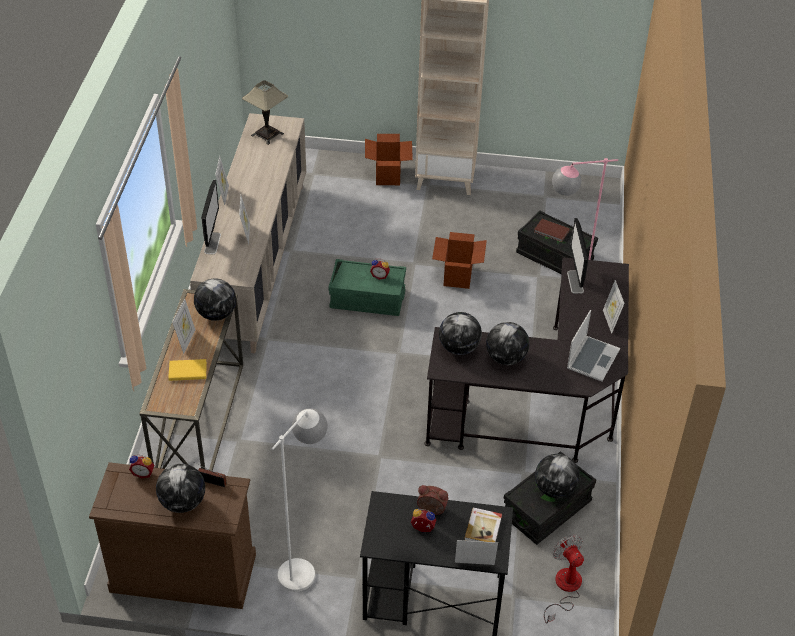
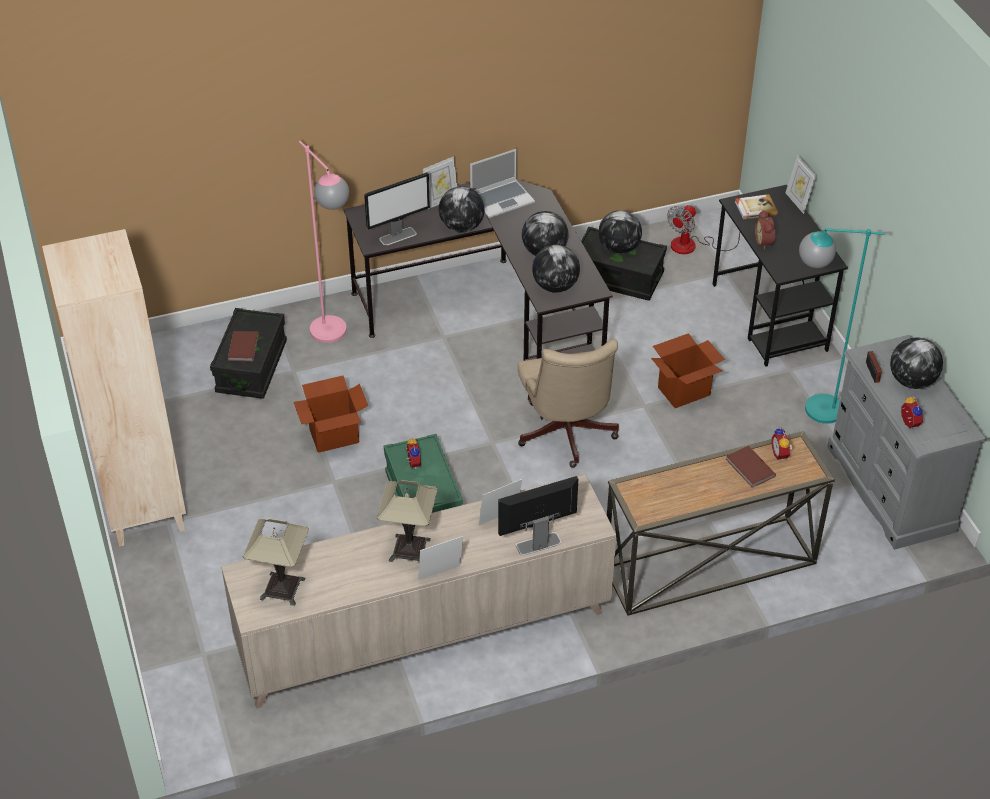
camera: 115 degrees left, 0 degrees up
(183, 572) = (890, 488): brown dresser -> grey dresser
(186, 340) = (709, 491): picture frame -> none
(187, 370) = (749, 469): yellow book -> brown book
(216, 314) = (652, 483): globe -> globe (461, 227)
(254, 189) = (409, 550): none -> table lamp
(304, 566) = (810, 409): white floor lamp -> turquoise floor lamp
(377, 395) = (566, 436): none -> beige office chair
(388, 175) = (168, 570): cardboard box -> cardboard box (684, 391)
(422, 529) = (789, 240): alarm clock -> alarm clock (781, 454)
(592, 359) = (502, 199): laptop -> laptop turned 150 degrees clockwise

